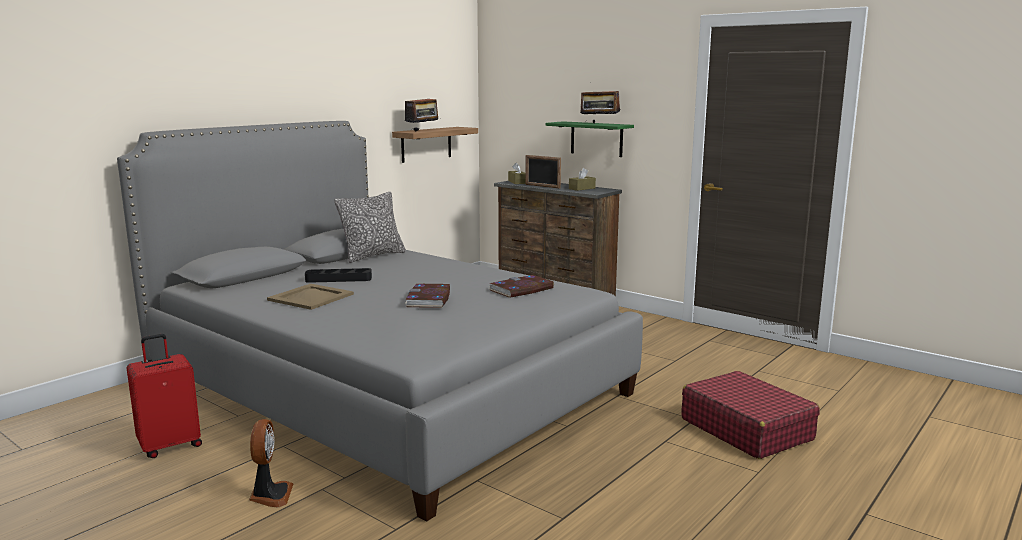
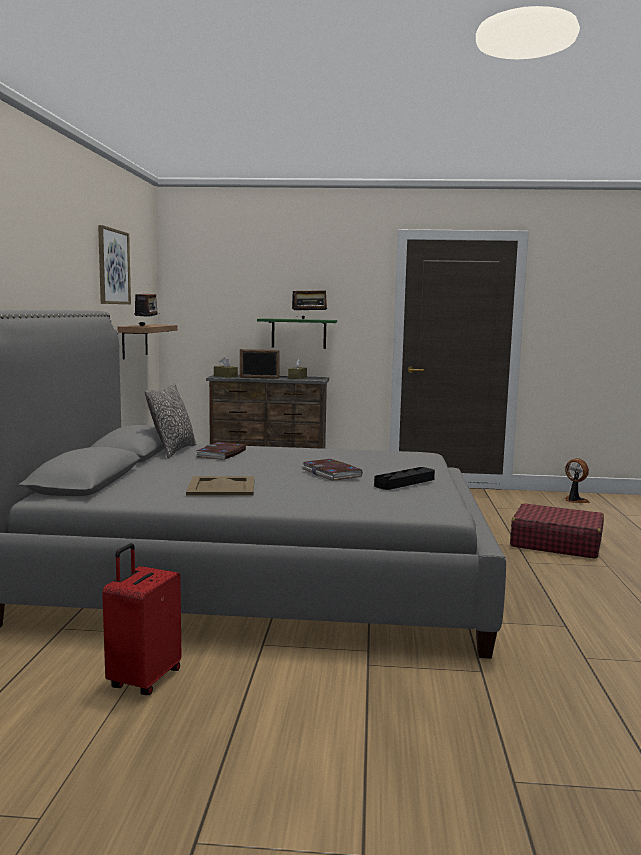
camera: 35 degrees left, 5 degrees down
(270, 495) = (335, 684): fan -> fan (574, 501)
(338, 279) = (200, 471): black tray -> black tray (404, 482)
(385, 75) = (113, 267): none -> picture
(521, 289) = (376, 458): book -> book (221, 454)

